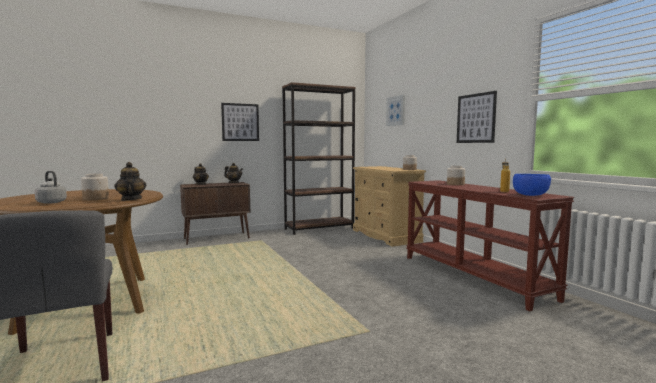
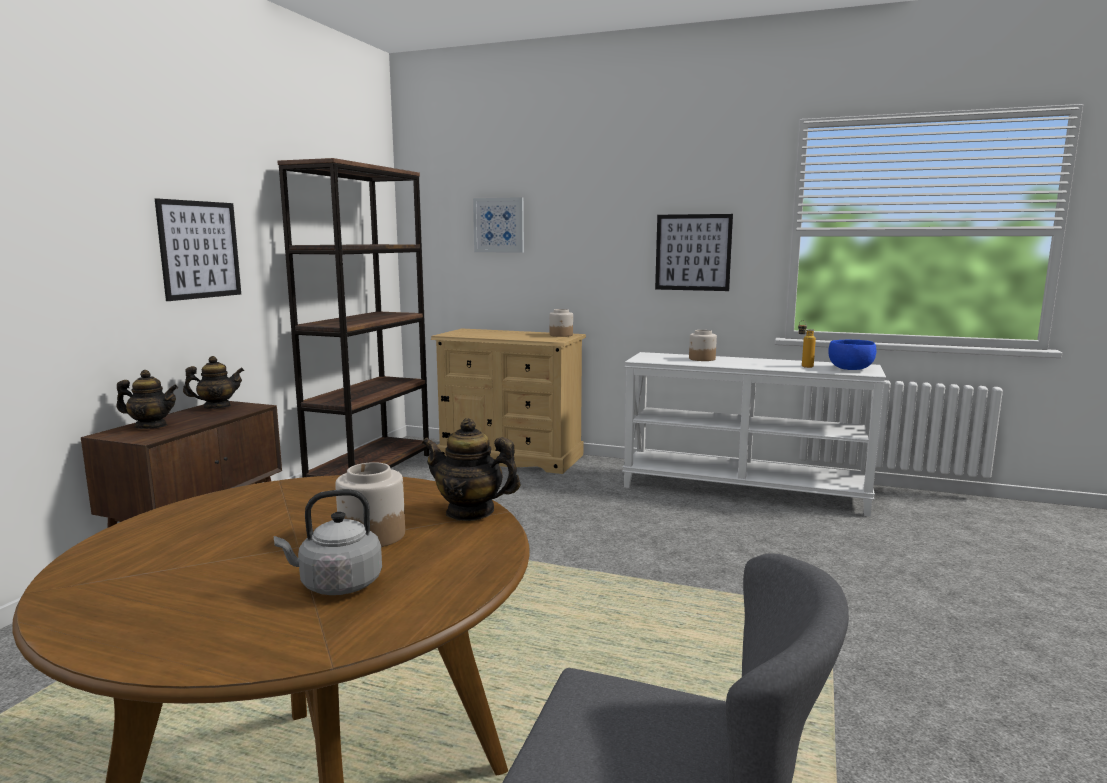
camera: 45 degrees left, 5 degrees up
(474, 276) = (744, 490): brown console table -> white console table

